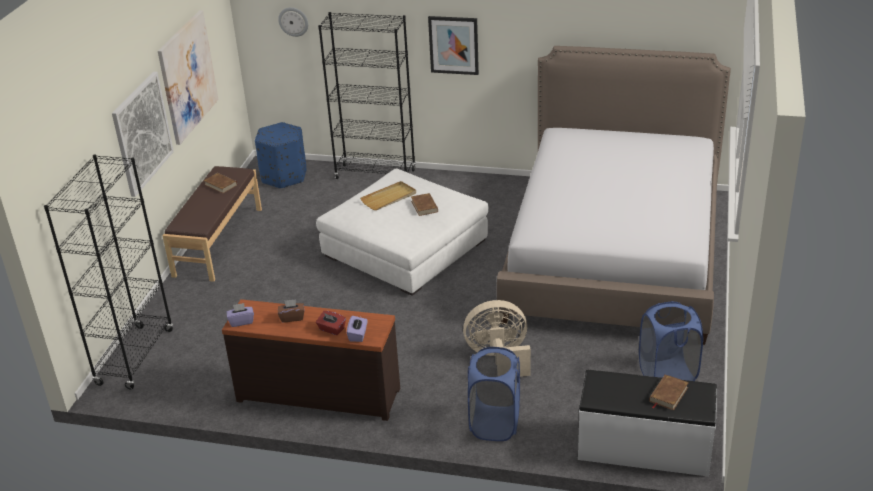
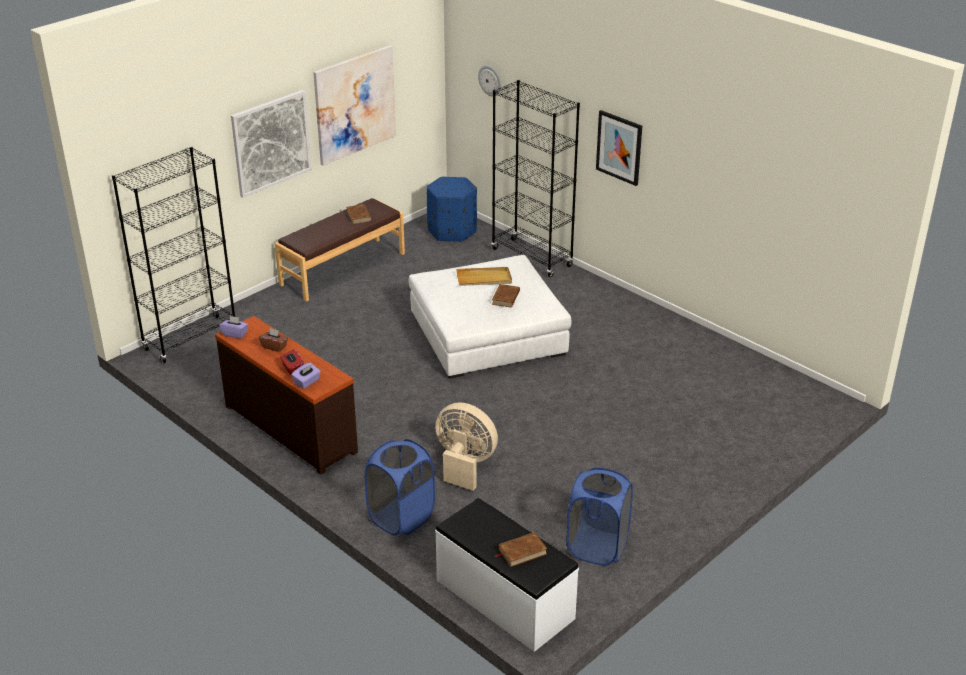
camera: 30 degrees right, 0 degrees up
(614, 253) = (673, 415): bed -> none

